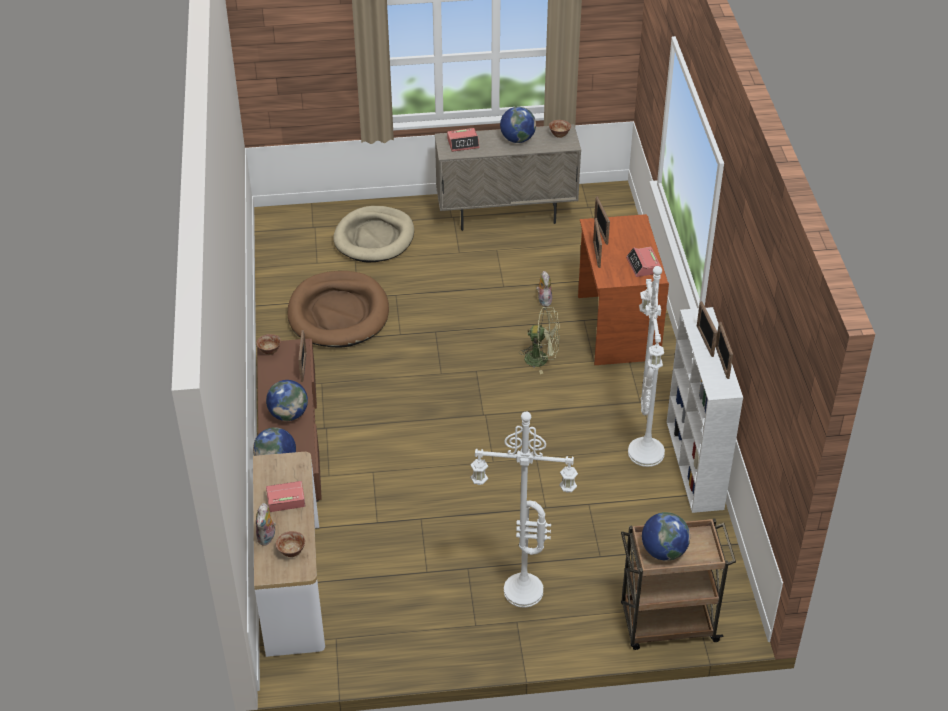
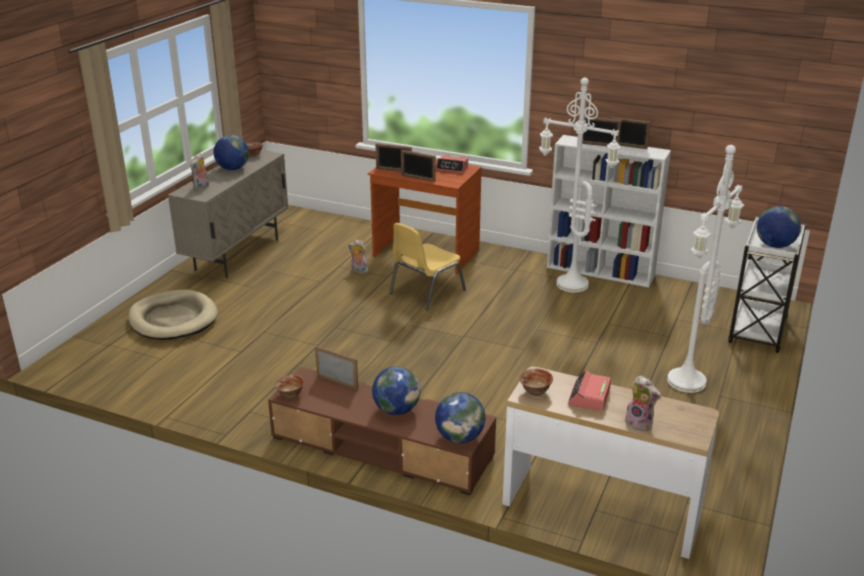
camera: 60 degrees left, 15 degrees down
(291, 551) = (670, 414): bowl -> bowl (535, 391)
(338, 313) = (248, 368): brown dog bed -> none
(463, 143) = (201, 188): alarm clock -> plush toy
(542, 359) = (425, 292): green fan -> yellow chair
(667, 624) = (757, 331): brown cart -> white cart

